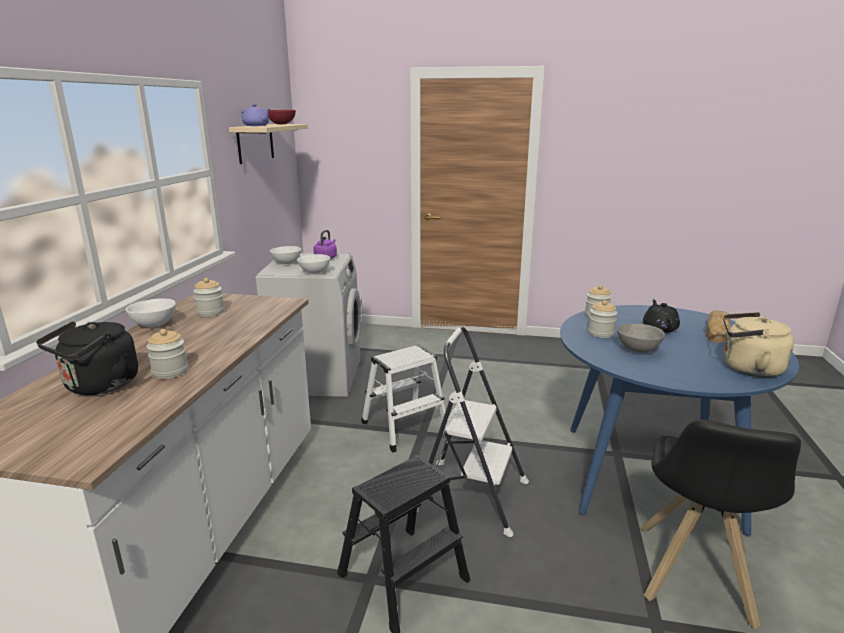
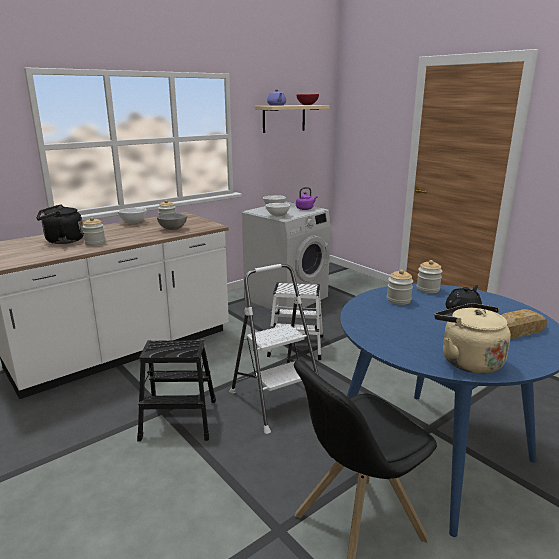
camera: 40 degrees right, 0 degrees up
(637, 350) = (399, 318): grey bowl -> grey bowl (172, 229)

